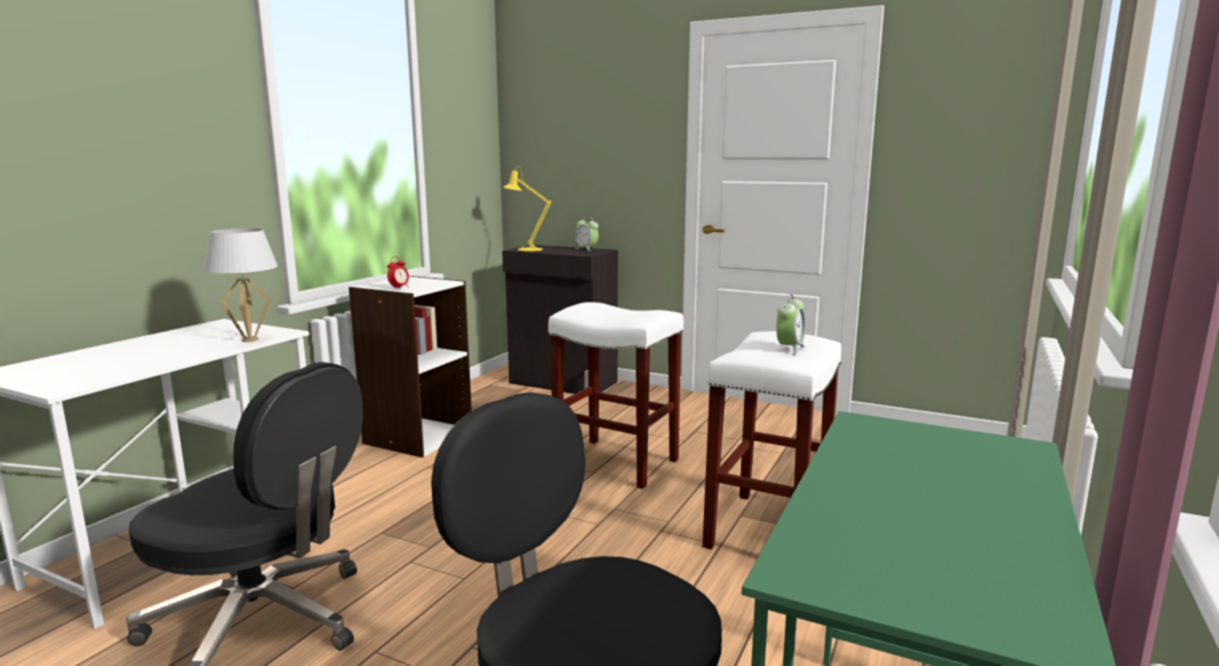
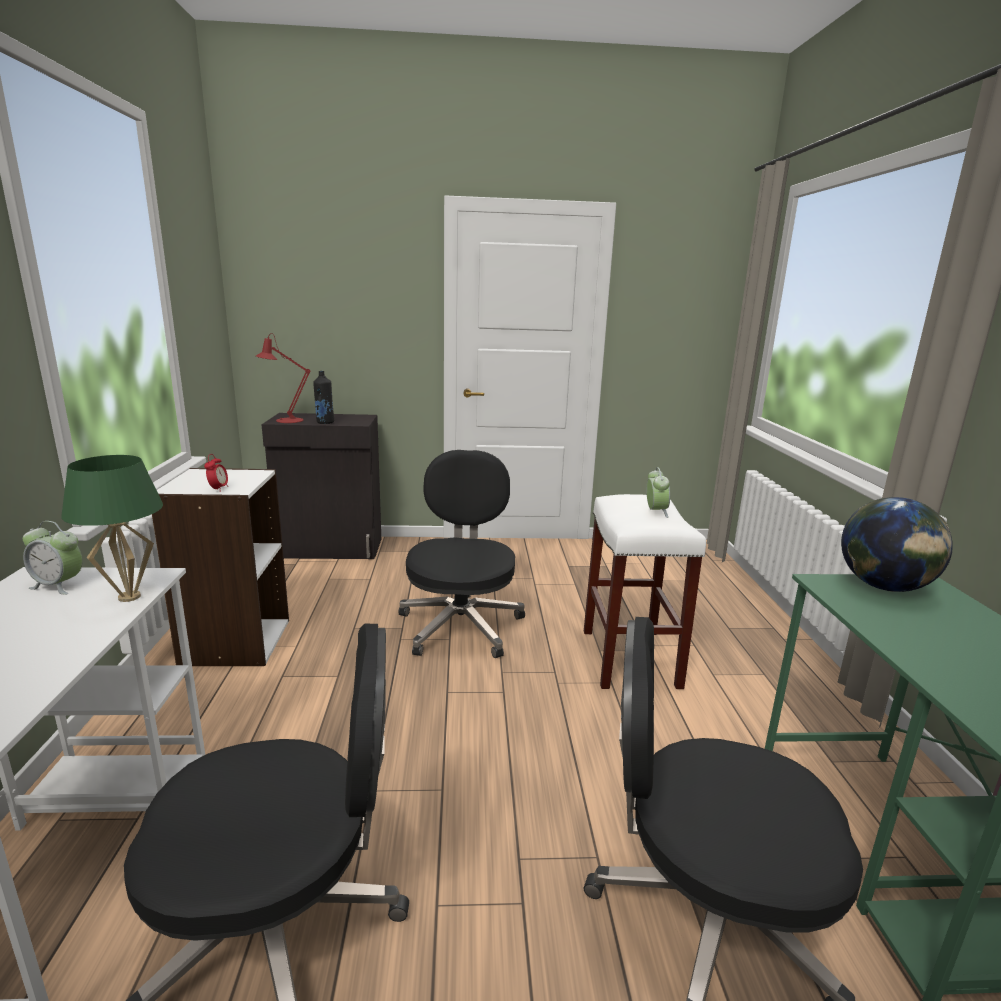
camera: 30 degrees left, 5 degrees up
(250, 340) = (129, 597): white table lamp -> green table lamp
(526, 249) = (285, 420): yellow table lamp -> red table lamp
(557, 252) = (325, 422): none -> black bottle
(586, 249) = (346, 416): alarm clock -> alarm clock (58, 585)
(618, 463) = (461, 624): white stool -> black office chair
(939, 439) = (883, 587): none -> globe

